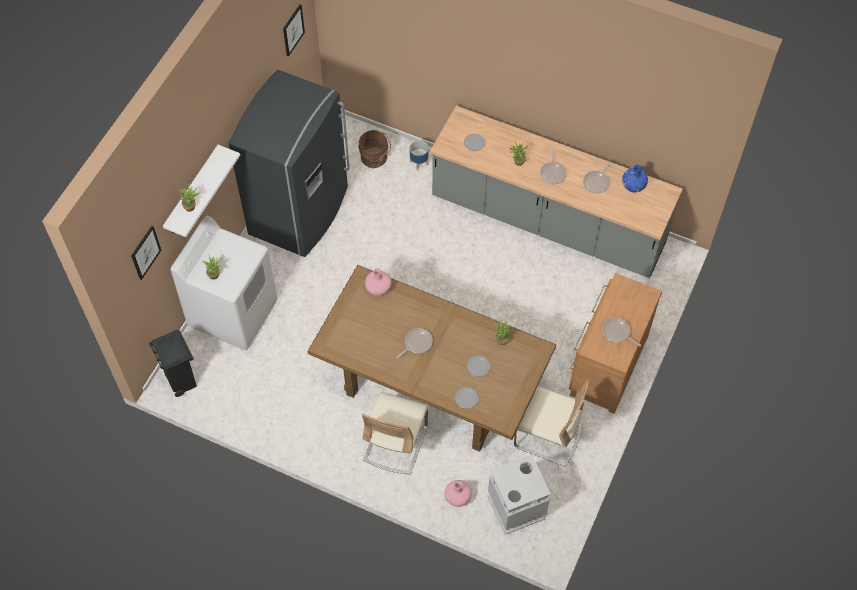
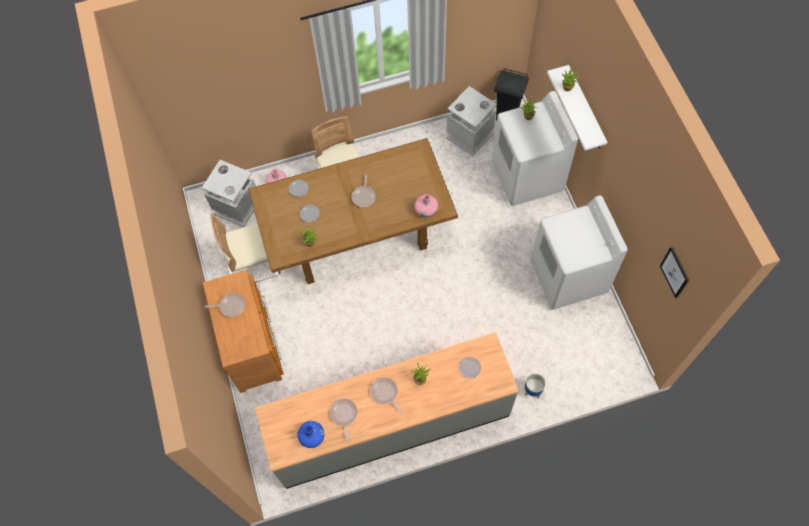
camera: 140 degrees right, 5 degrees up
(145, 252) = (557, 44): picture -> none
(236, 393) = (469, 136): none -> grey trash can
(300, 212) = (568, 277): grey fridge -> white washing machine
(374, 158) = (567, 364): brown bucket -> none

